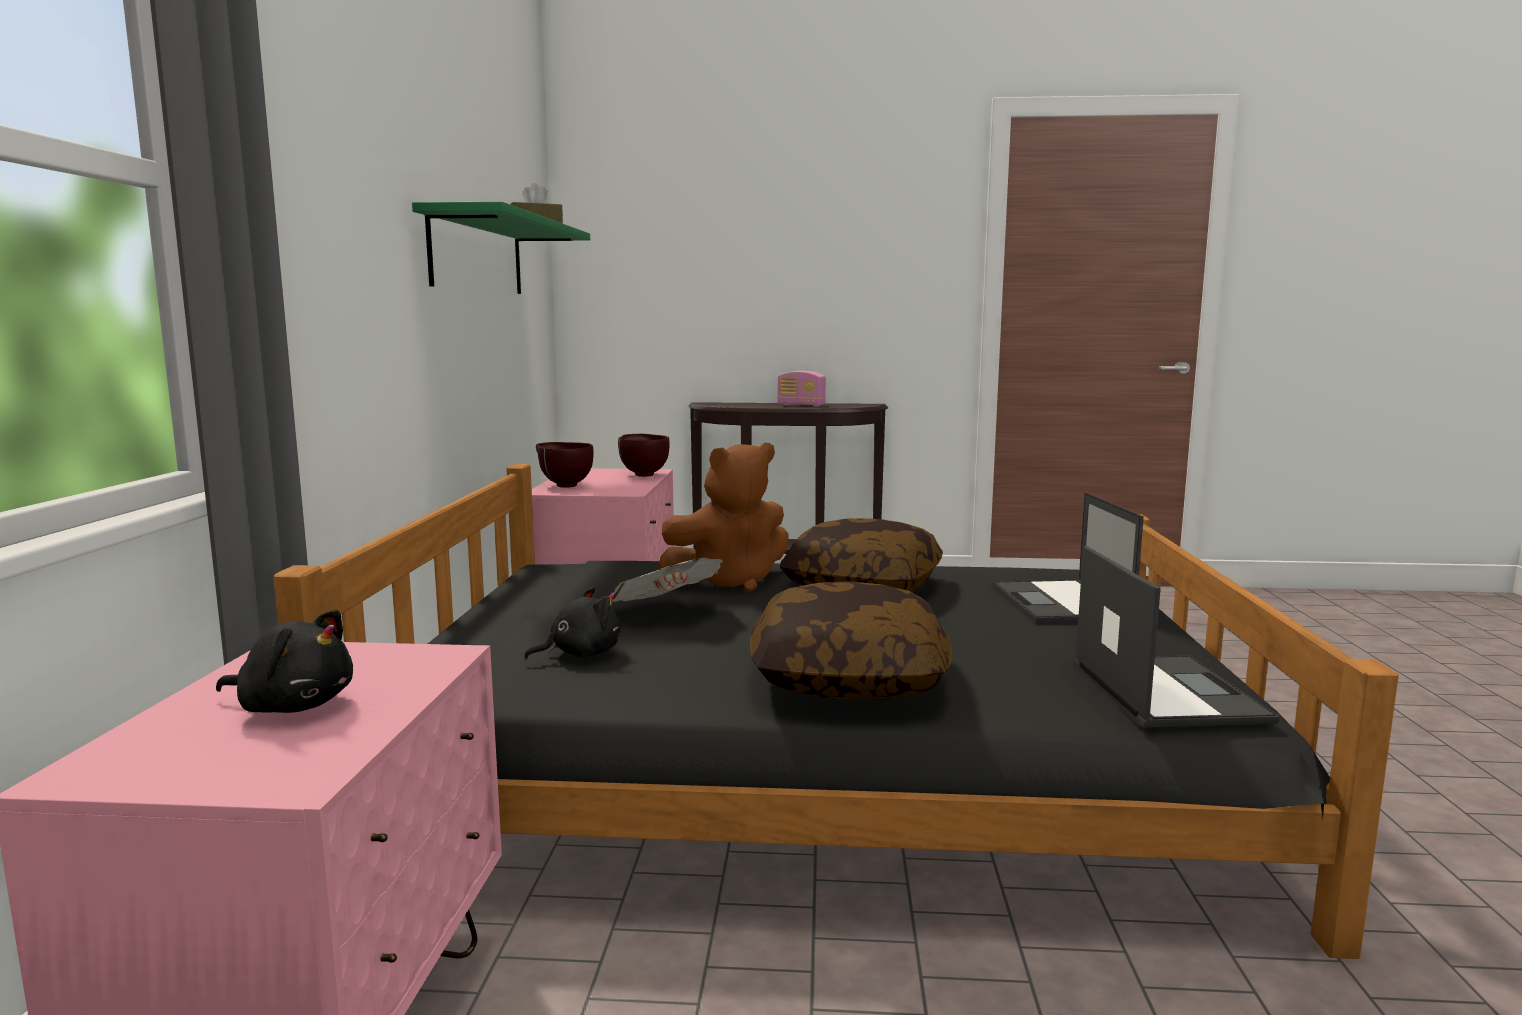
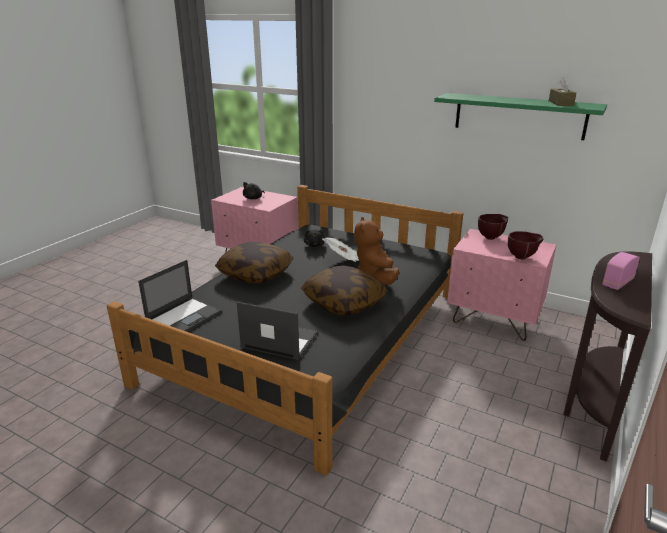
camera: 115 degrees right, 15 degrees up
(1165, 691) = (184, 317): laptop -> laptop turned 75 degrees counterclockwise

